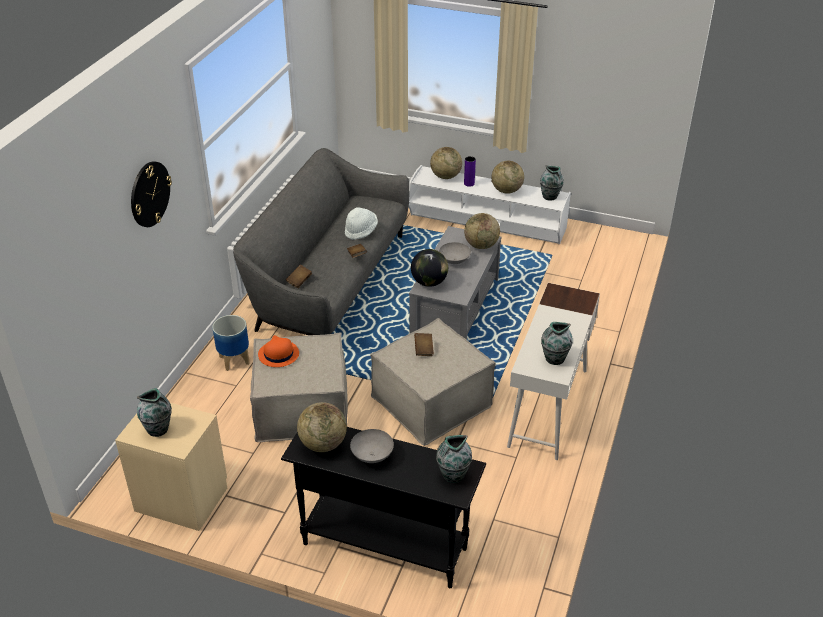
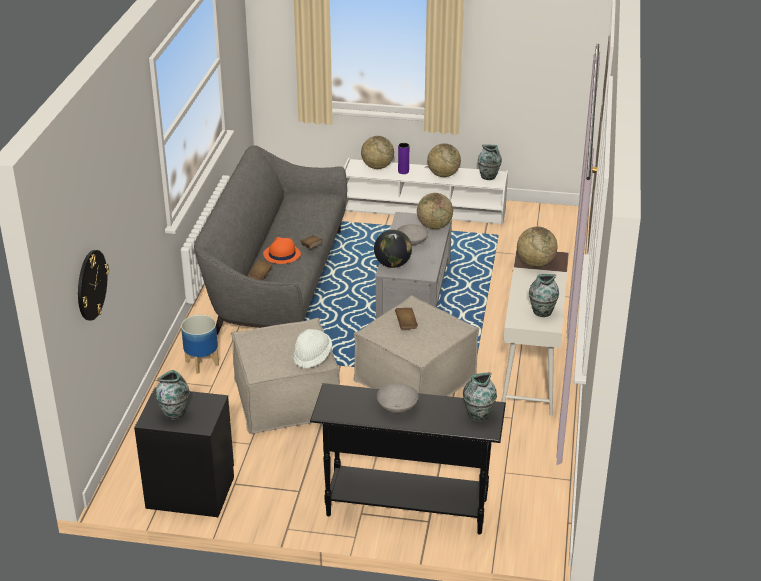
camera: 10 degrees left, 5 degrees down
(149, 194) = (129, 187): wall clock -> wall clock (91, 285)
(182, 498) = (191, 491): beige nightstand -> black nightstand
(278, 354) = (262, 343): orange hat -> orange hat (281, 254)
(323, 444) = (347, 404): globe -> globe (535, 263)
(361, 231) = (308, 224): white hat -> white hat (312, 356)

